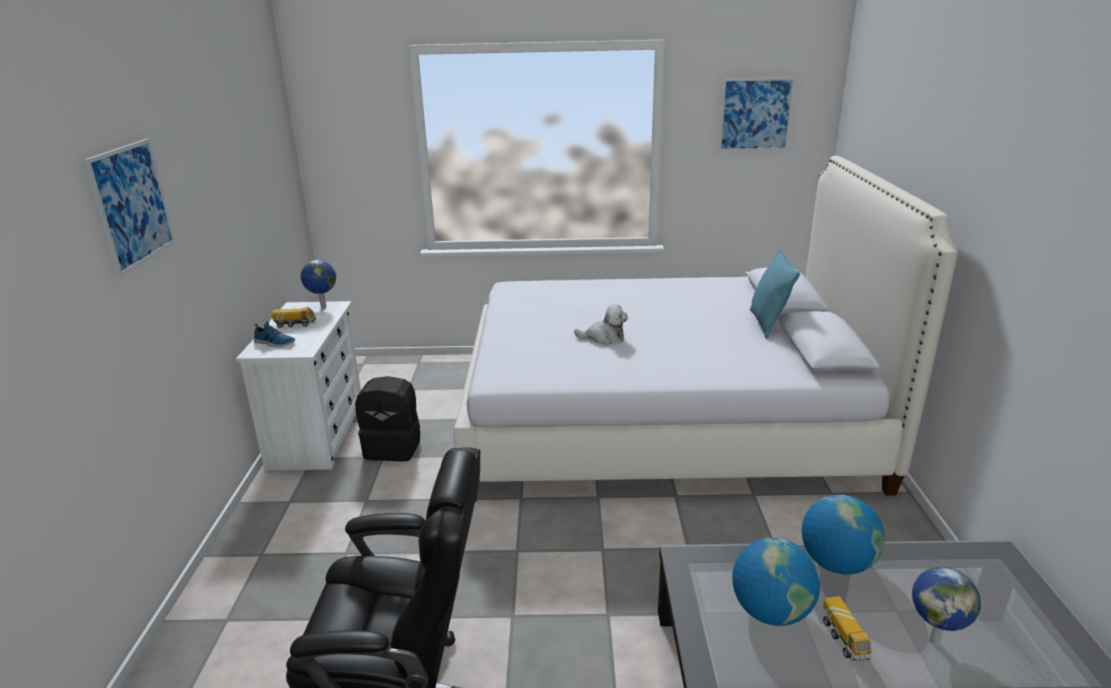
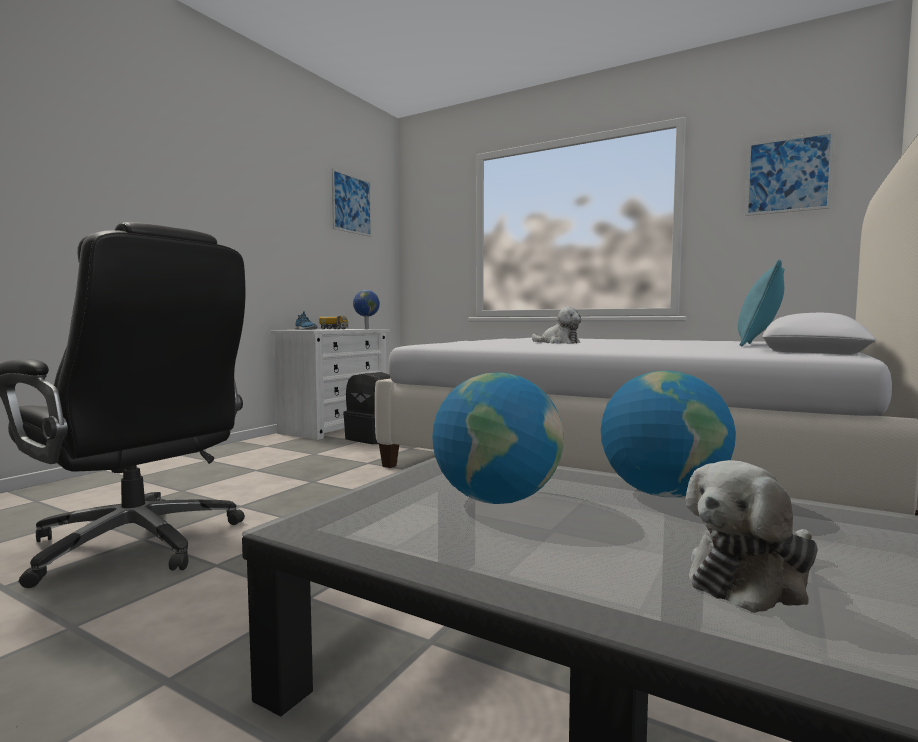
camera: 30 degrees right, 20 degrees down
(132, 205) = (193, 170): picture -> picture (352, 204)
(845, 640) = (569, 539): toy truck -> none
(934, 640) = (752, 579): globe -> plush toy

